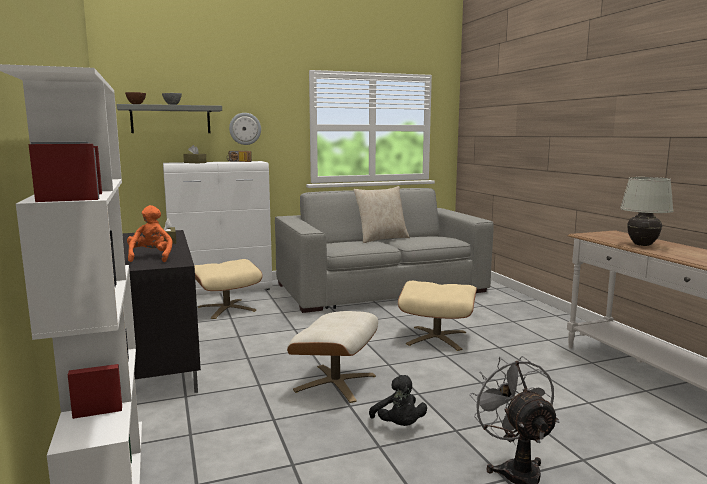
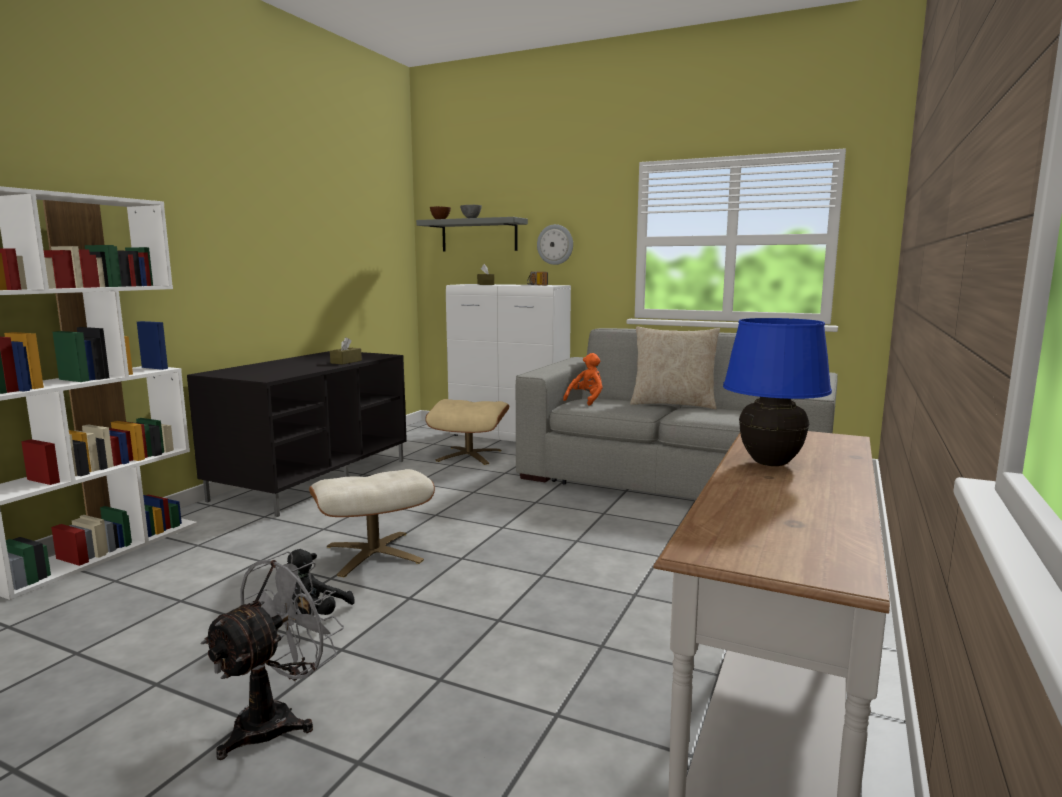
camera: 45 degrees right, 0 degrees up
(151, 257) = (276, 371): orange plush toy -> orange plush toy (586, 400)
(437, 338) = (587, 553): beige ottoman -> none
(642, 245) = (771, 464): white table lamp -> blue table lamp

